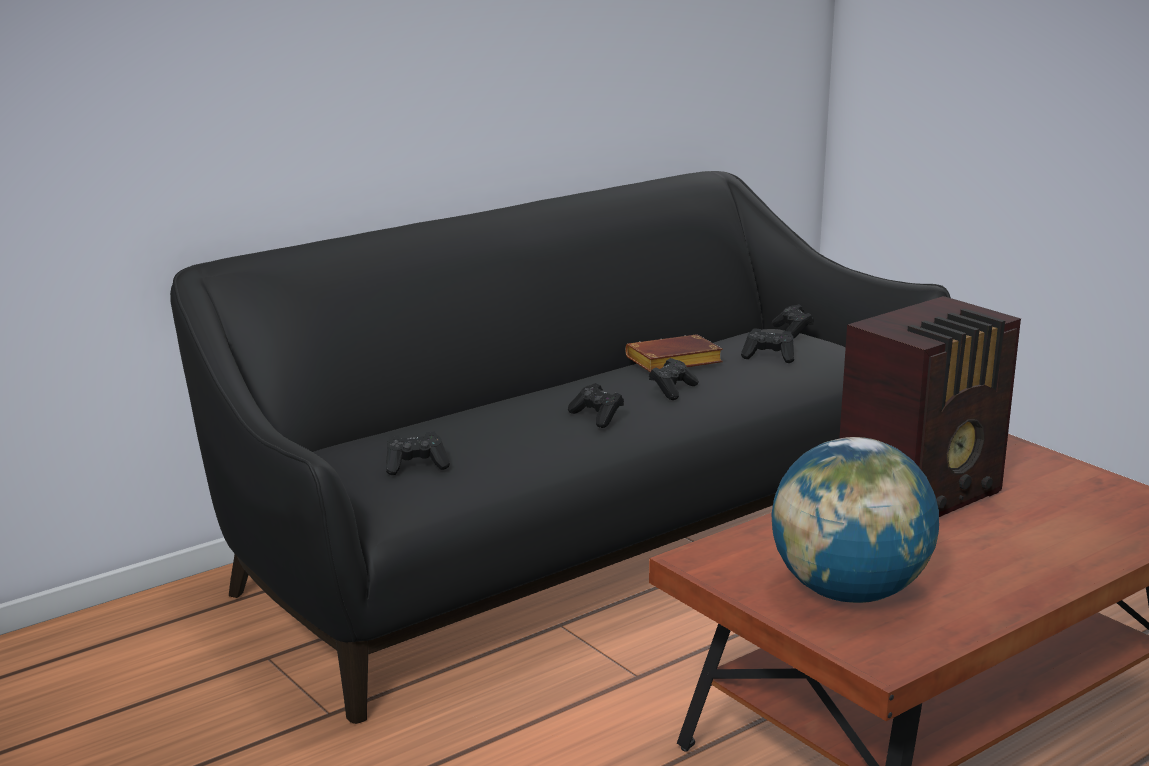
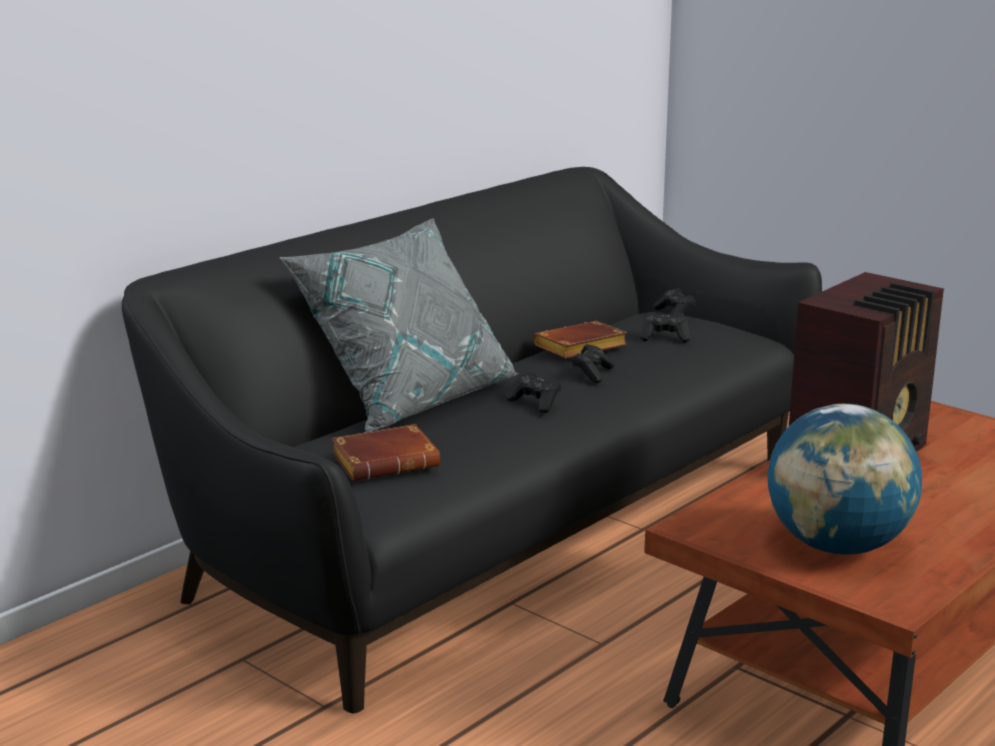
camera: 10 degrees left, 0 degrees up
(416, 466) = (387, 461): black game controller -> brown book
(470, 404) = (408, 399): none -> grey pillow

